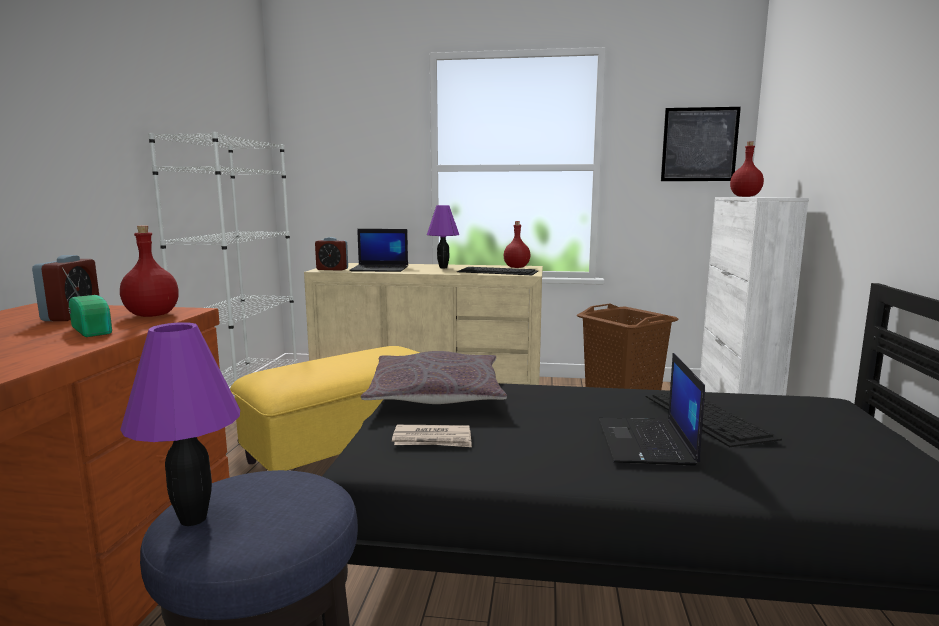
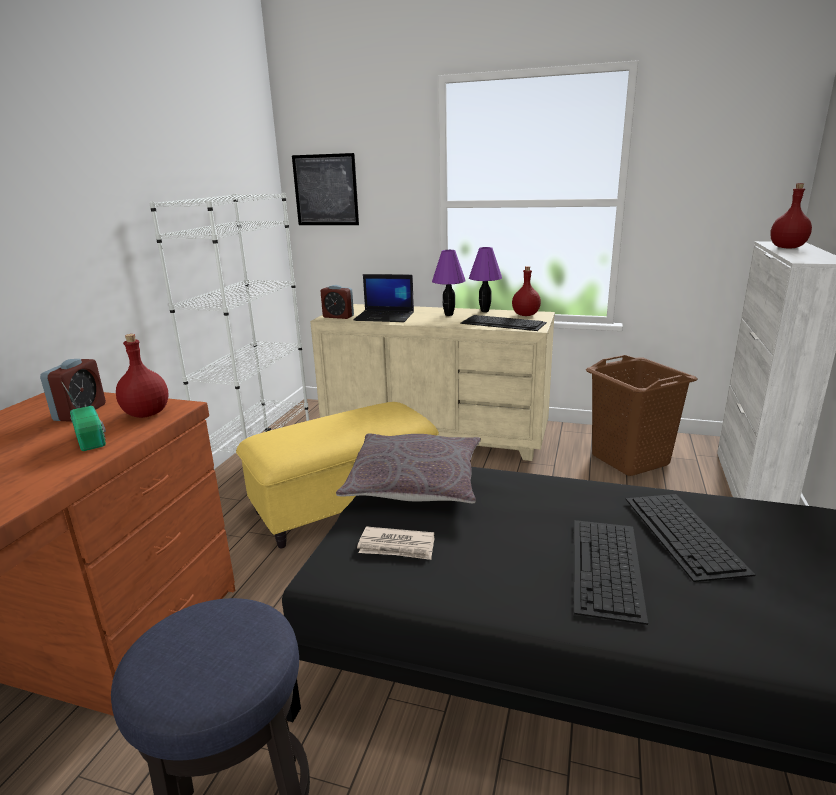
camera: 10 degrees right, 10 degrees up
(194, 519) = (154, 661): purple table lamp -> purple table lamp (485, 311)
(646, 442) = (607, 567): laptop -> keyboard
(699, 144) = (744, 175): picture -> picture (325, 190)

